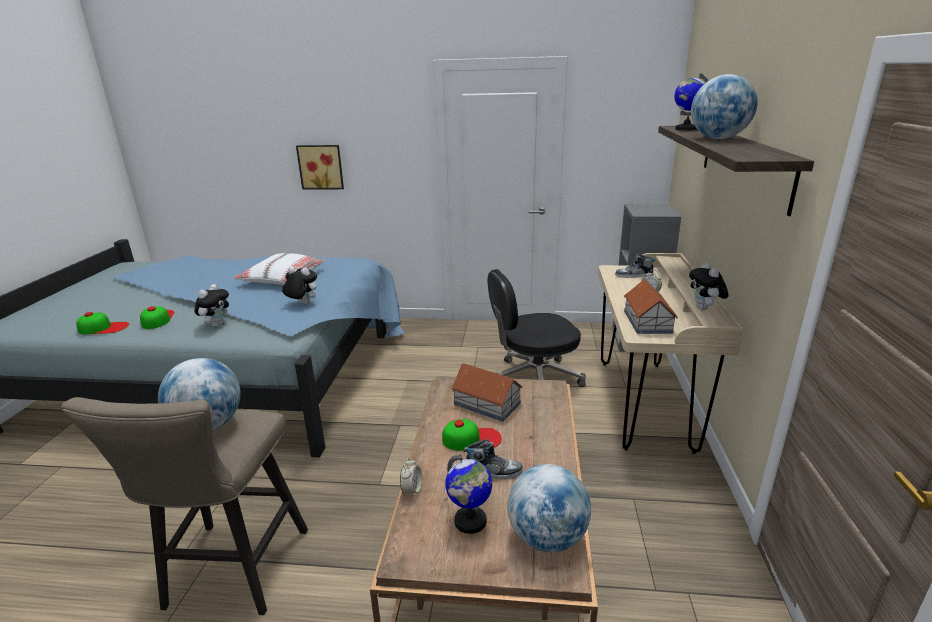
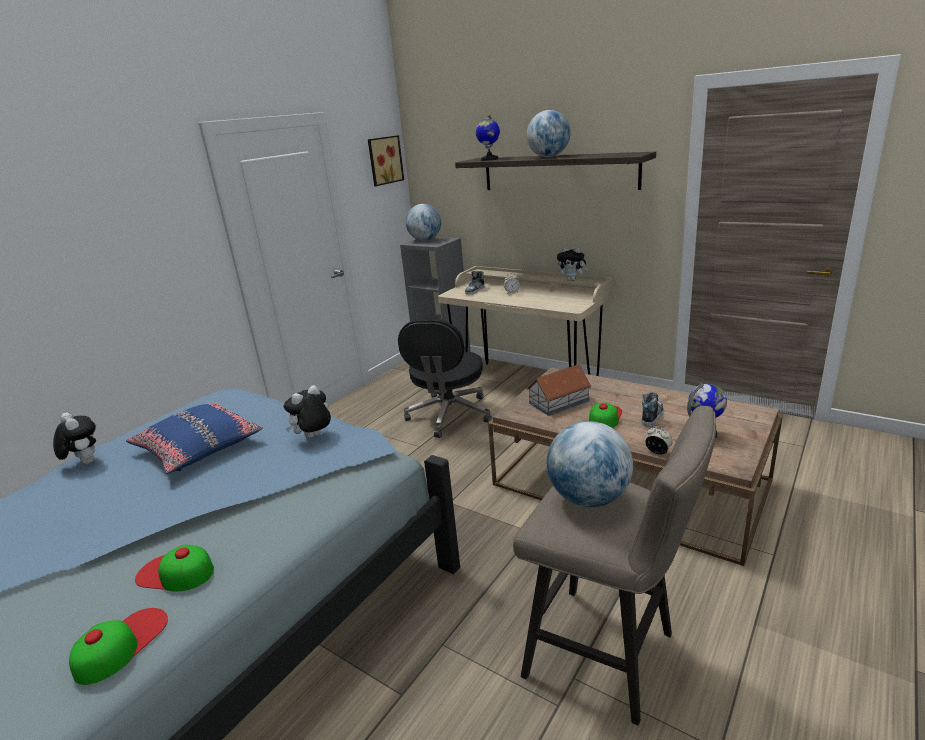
camera: 60 degrees left, 0 degrees up
(217, 325) = (281, 510): plush toy -> plush toy (84, 462)
(282, 278) = (198, 447): white pillow -> blue pillow
(321, 167) = (74, 296): picture -> picture (384, 160)
(547, 538) = (728, 411): globe -> globe (425, 240)
(647, 322) = (556, 302): toy house -> none

